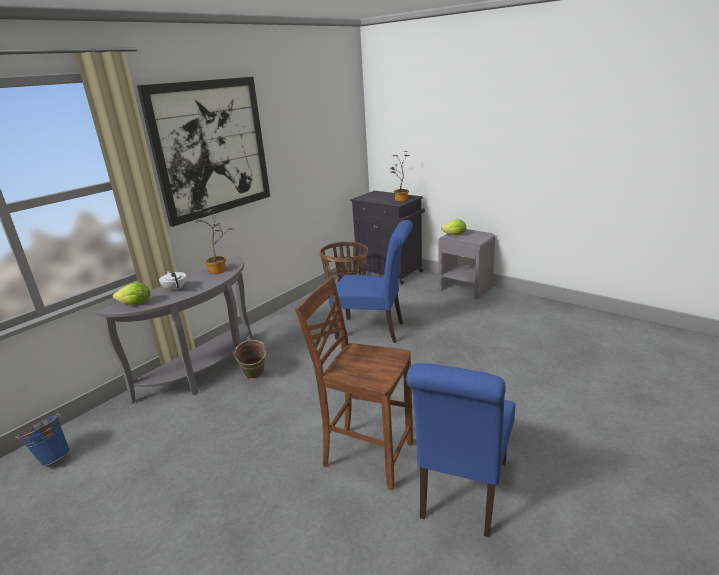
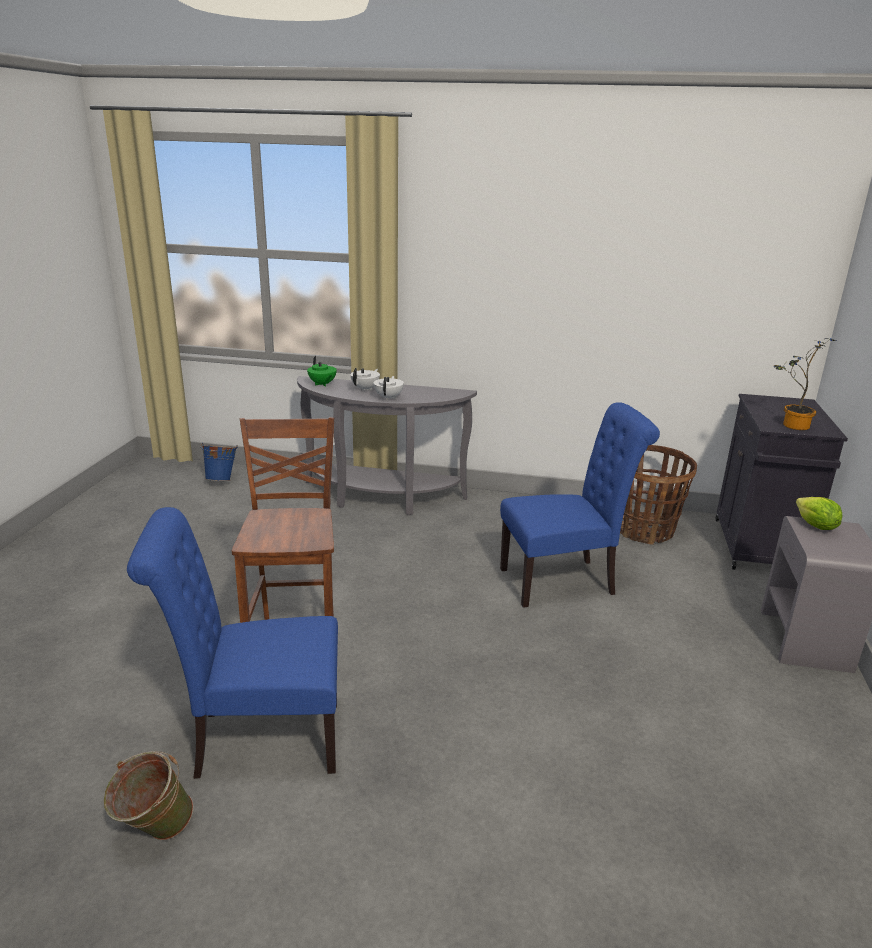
camera: 60 degrees right, 0 degrees up
(136, 304) = (322, 384): lettuce -> green teapot
(207, 284) = (389, 397): none -> white teapot
(211, 148) = (494, 247): picture -> none
(220, 270) = (427, 394): potted plant -> none
(254, 377) = (389, 529): green bucket -> green bucket (154, 833)
(374, 330) = (564, 581): blue chair -> blue chair turned 90 degrees counterclockwise

